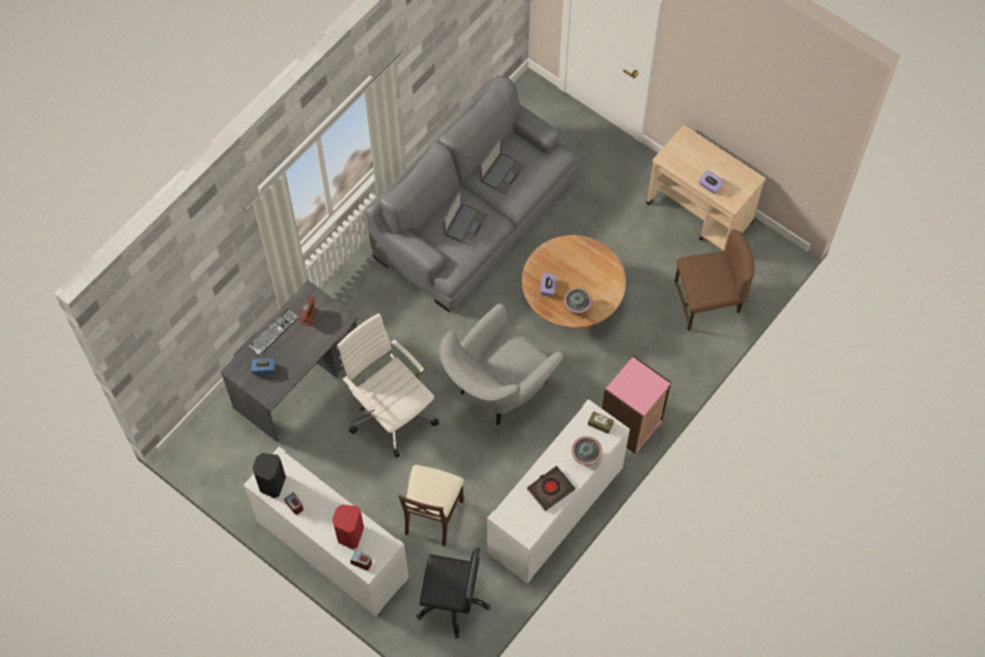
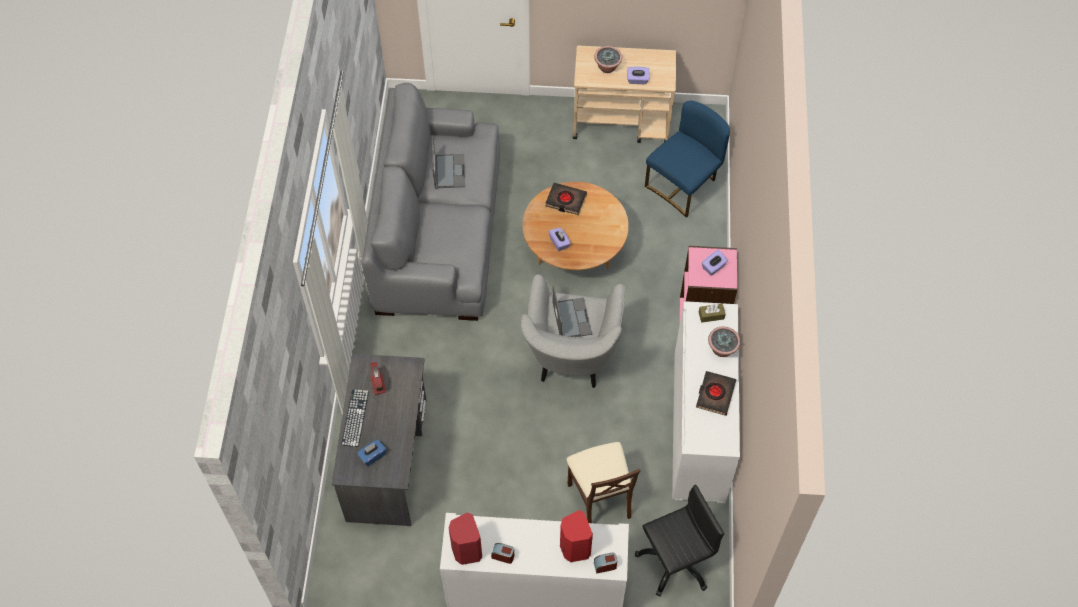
camera: 35 degrees left, 5 degrees down
(271, 484) = (466, 550): black speaker -> red speaker
(391, 412) = (493, 434): white office chair -> none
(466, 224) = (450, 229): laptop -> laptop (571, 318)
(577, 308) = (596, 244): potted plant -> potted plant (607, 67)
(581, 255) = (565, 200): none -> black book
(639, 386) = (713, 267): none -> purple tissue box
(708, 301) = (683, 185): brown chair -> blue chair

